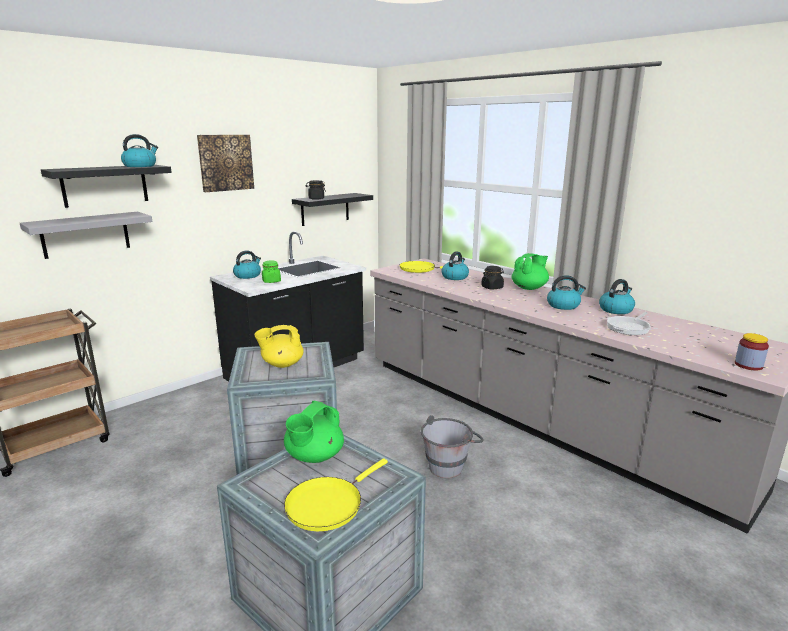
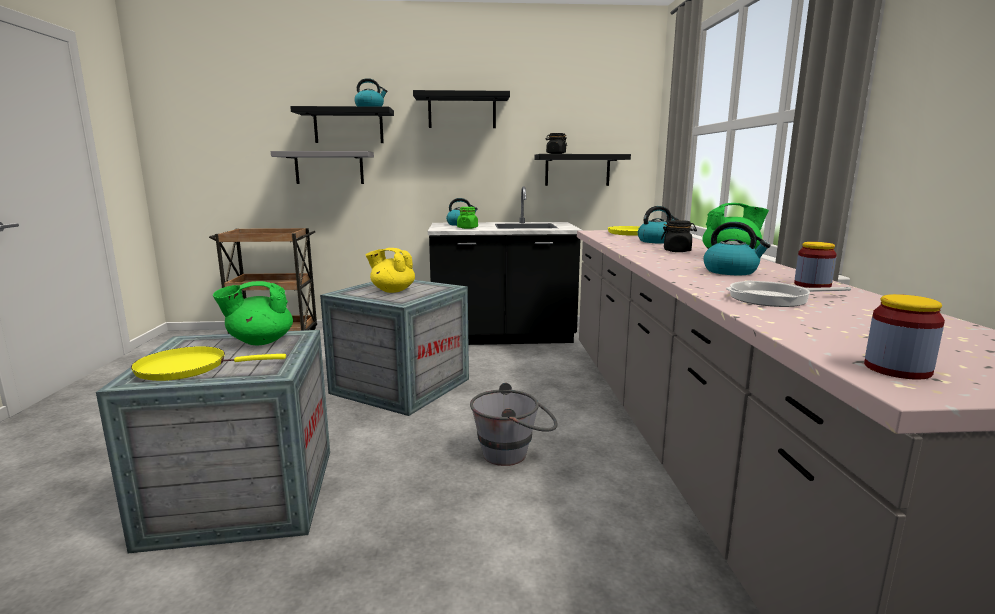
camera: 40 degrees right, 5 degrees down
(225, 162) = (462, 111): picture -> black shelf
(616, 310) = (812, 285): kettle -> jar

